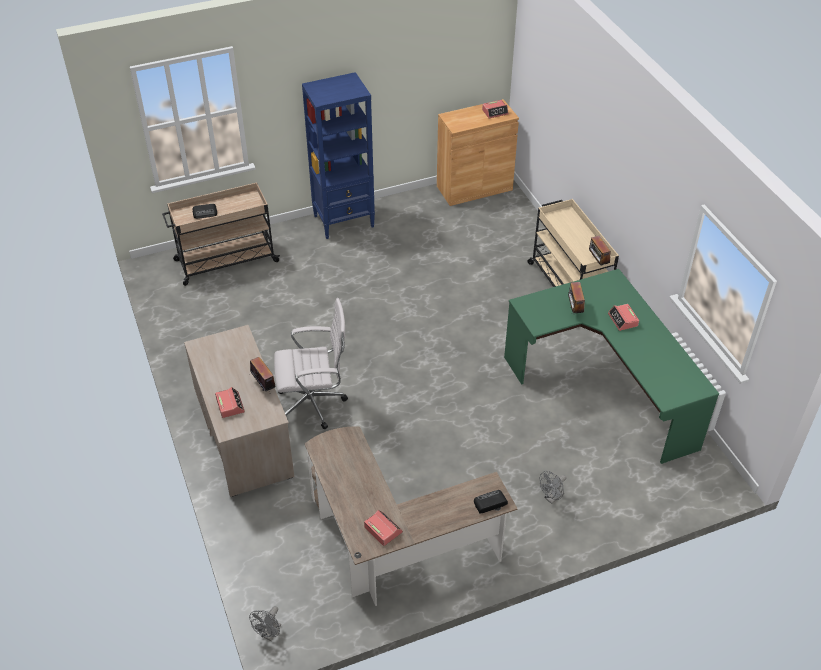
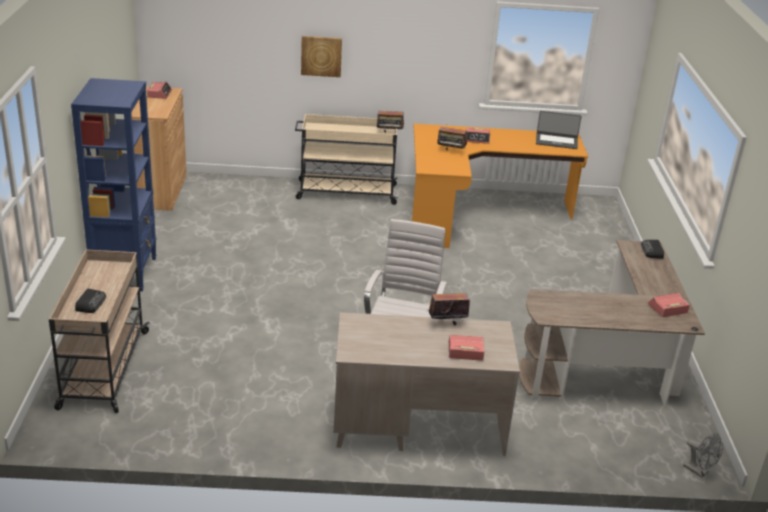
camera: 70 degrees left, 15 degrees down
(552, 498) = (587, 273): grey fan -> none
(593, 156) = (321, 56): none -> picture
(605, 387) = (477, 214): green desk -> orange desk
(676, 379) = (556, 141): none -> laptop

